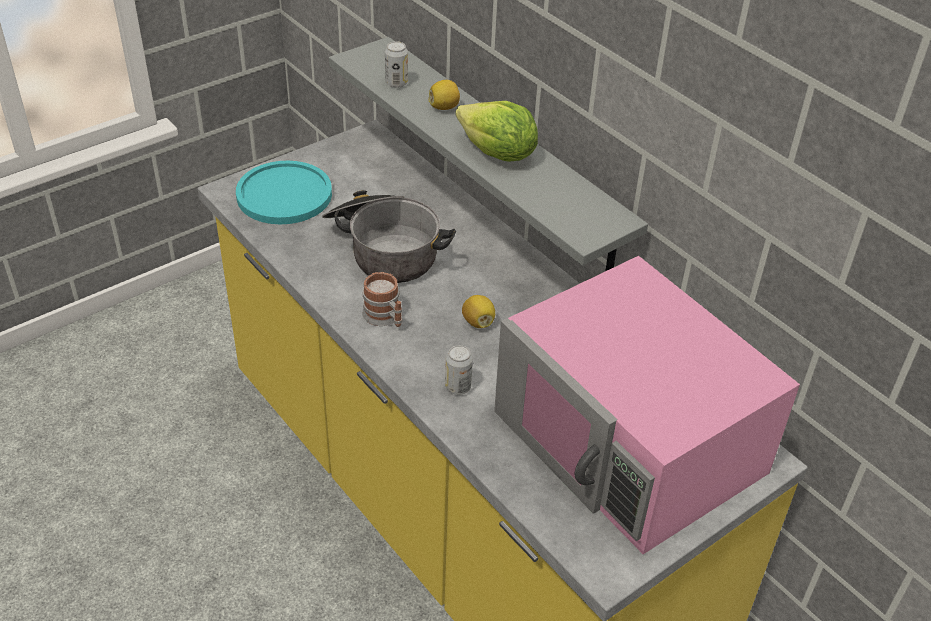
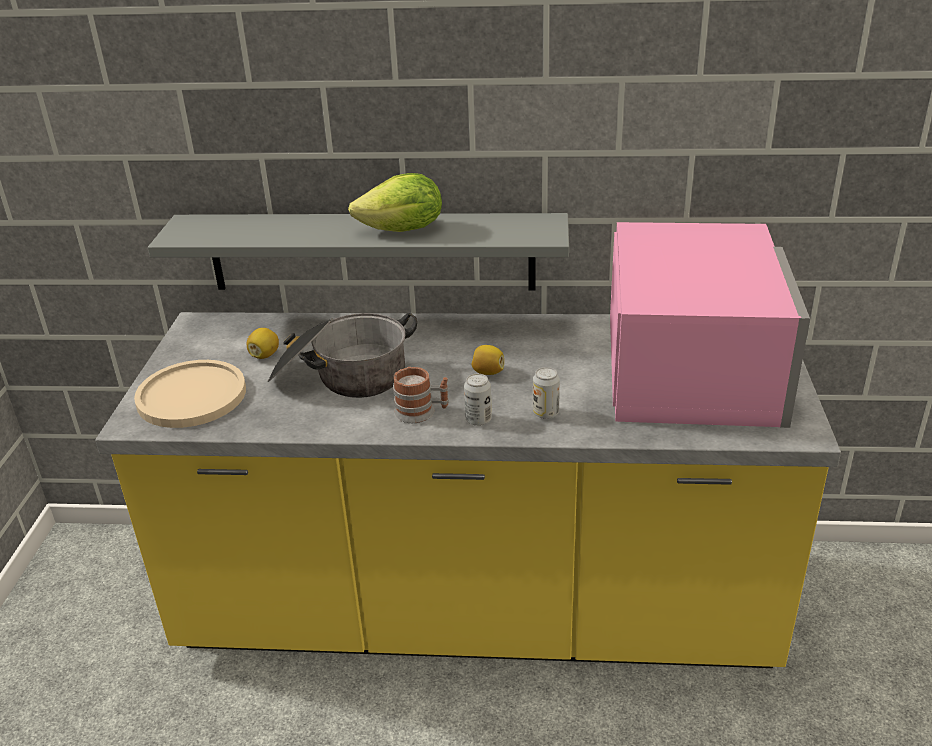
camera: 45 degrees left, 10 degrees down
(284, 195) = (191, 396): turquoise plate -> beige plate
(396, 83) = (242, 233): can -> can (478, 420)
(444, 107) = (309, 227): lemon -> lemon (265, 355)
(630, 442) = (691, 366): pink microwave -> pink microwave turned 90 degrees counterclockwise

